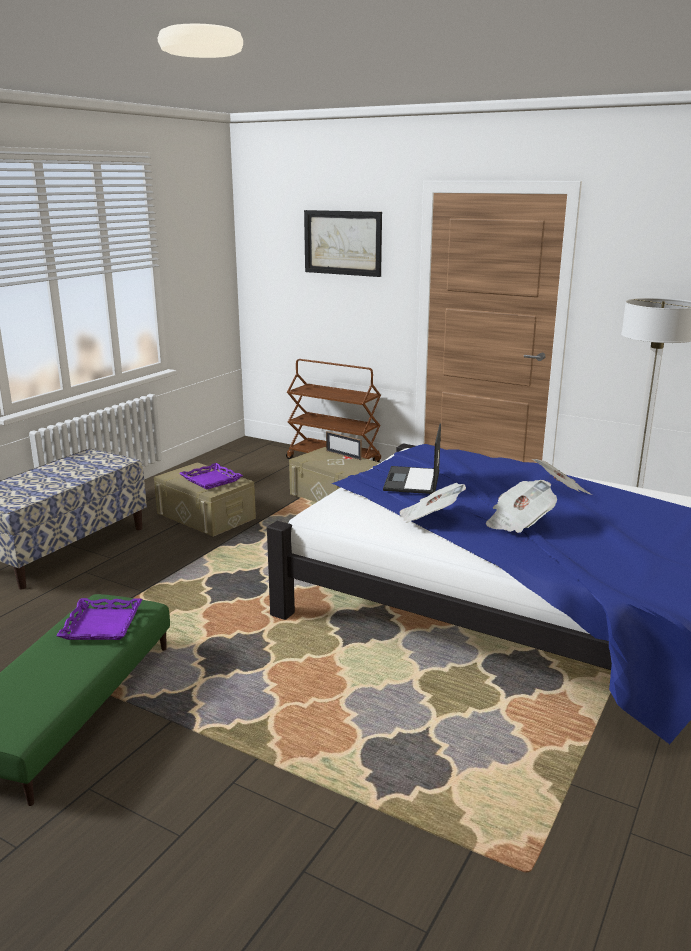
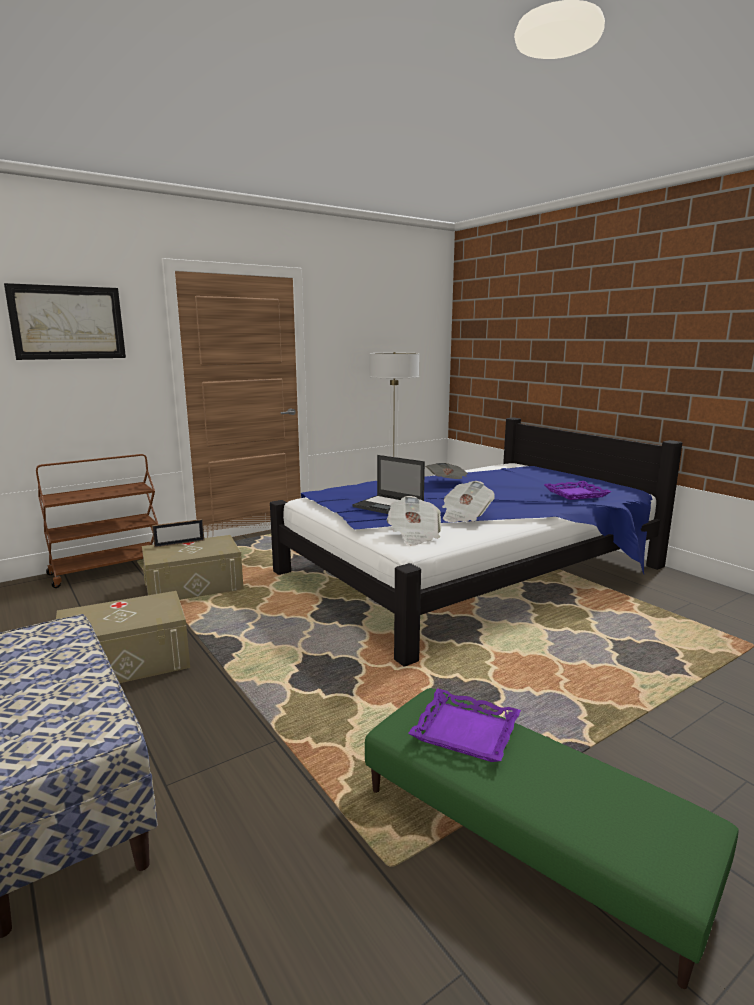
camera: 65 degrees left, 5 degrees down
(210, 480) = (134, 611): purple tray -> purple tray (576, 494)
(518, 523) = (496, 498): newspaper -> newspaper (414, 535)

